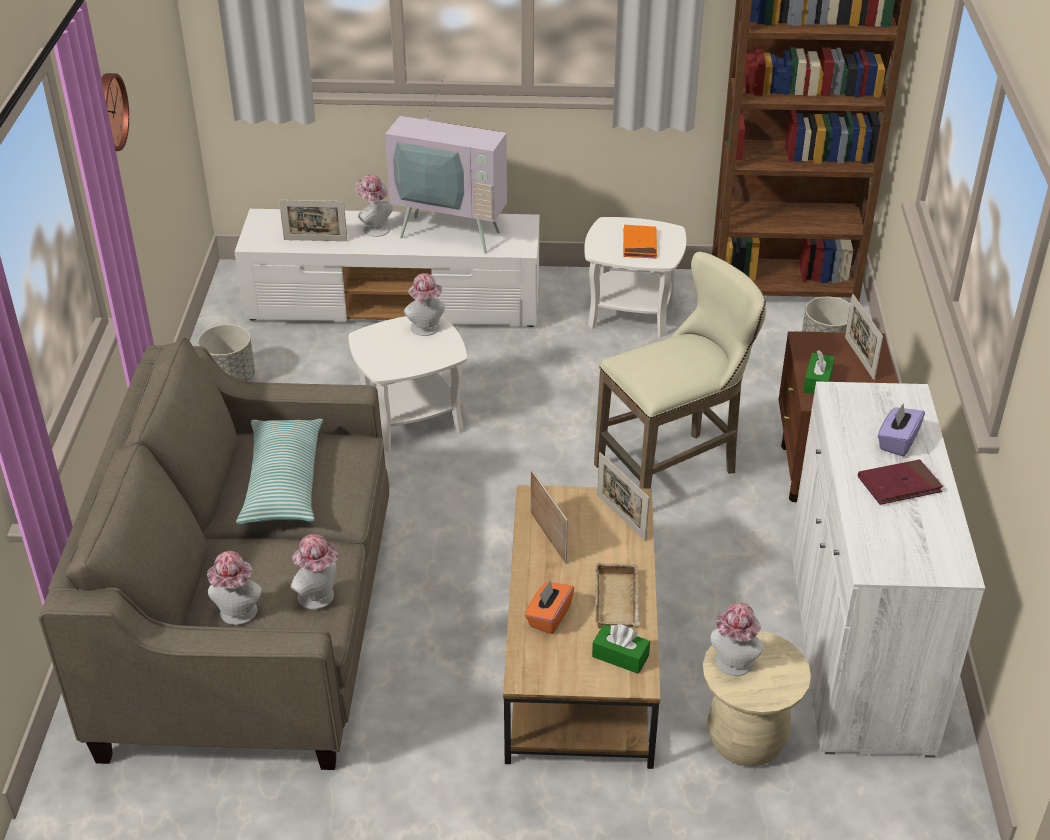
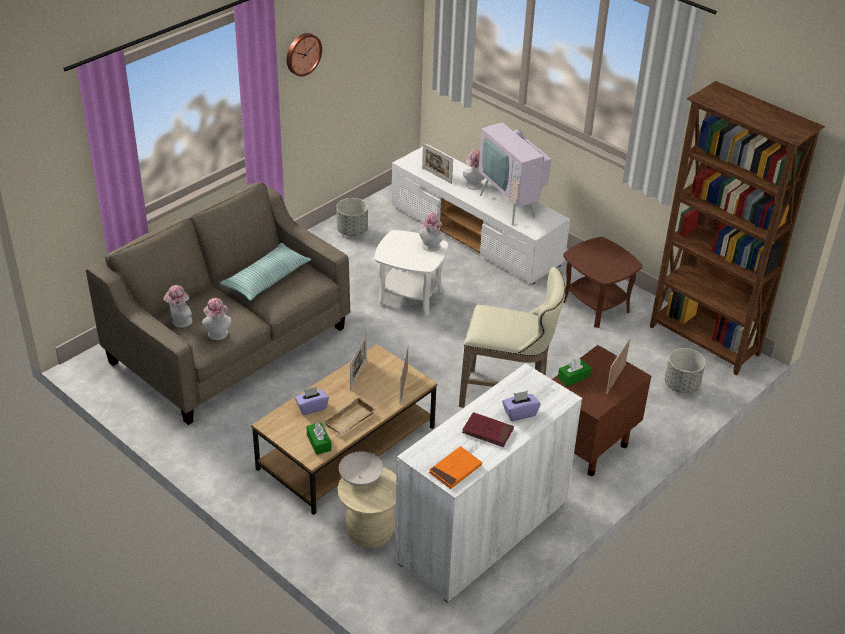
camera: 40 degrees right, 0 degrees up
(549, 617) = (311, 407): orange tissue box -> purple tissue box
(632, 313) = (596, 306): white side table -> brown side table
(639, 244) = (602, 262): orange book -> orange book (455, 469)
(733, 665) = (361, 479): hat -> white bowl

